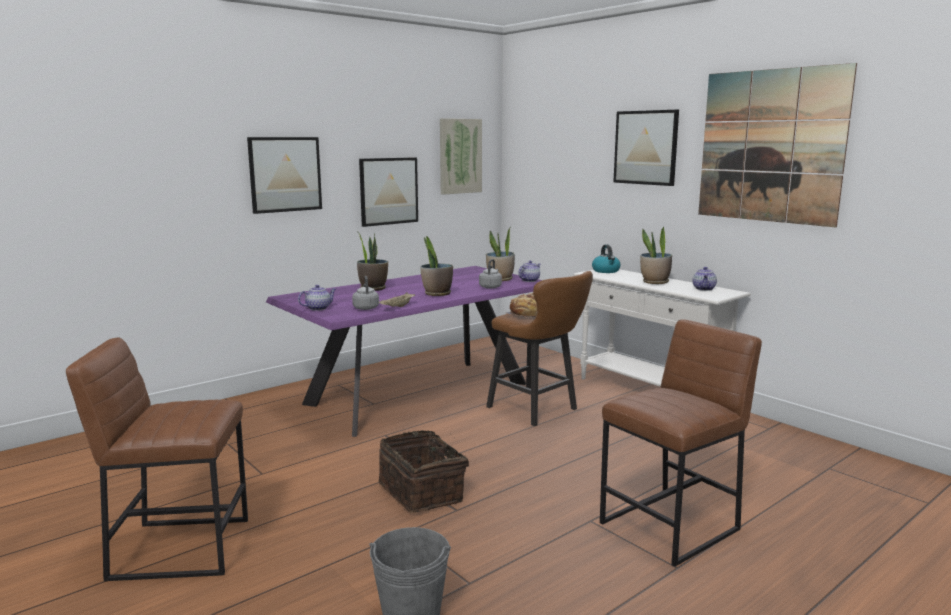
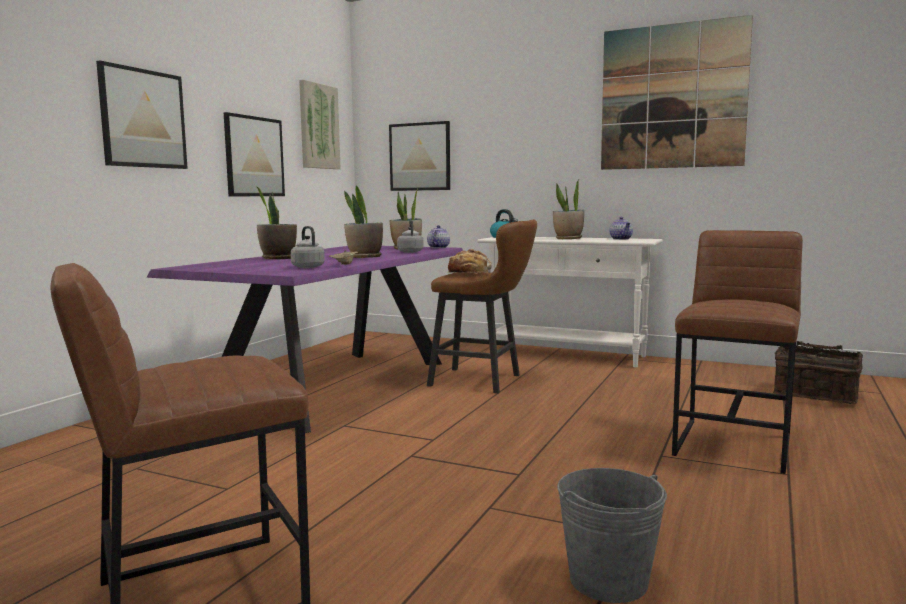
camera: 25 degrees left, 5 degrees down
(318, 308) = (246, 270): teapot -> none
(423, 492) = (459, 466): basket -> basket (815, 395)
(645, 147) = (536, 109): picture -> picture (420, 157)

